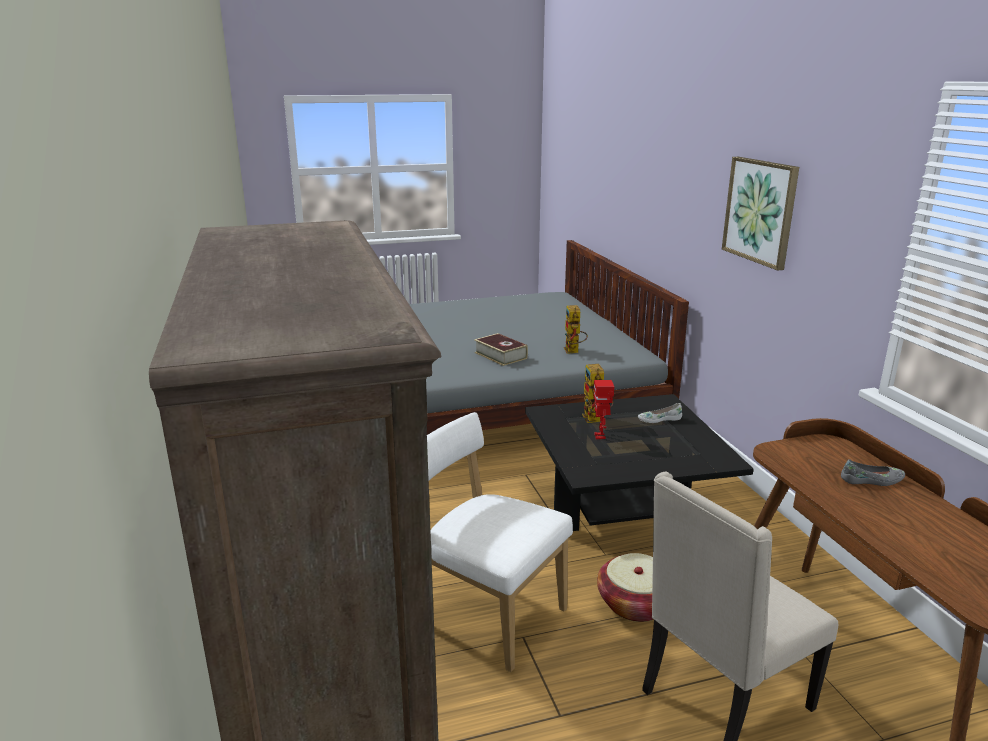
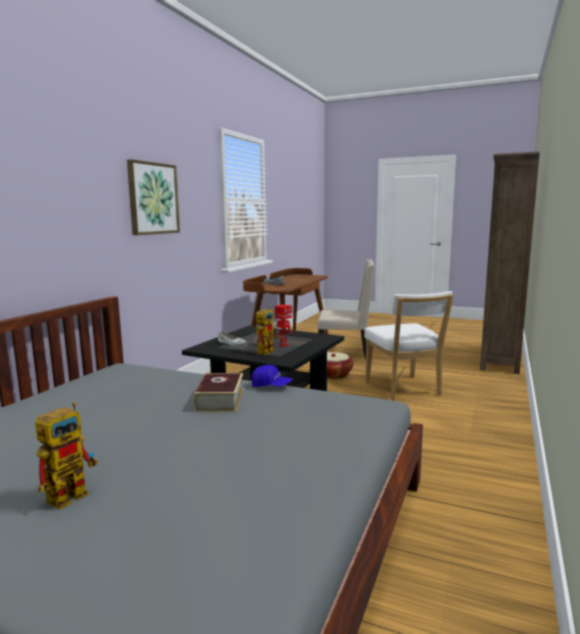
camera: 140 degrees left, 10 degrees down
(491, 375) = (271, 386): none -> blue cap
(573, 351) = (152, 383): toy robot -> toy robot (73, 493)

